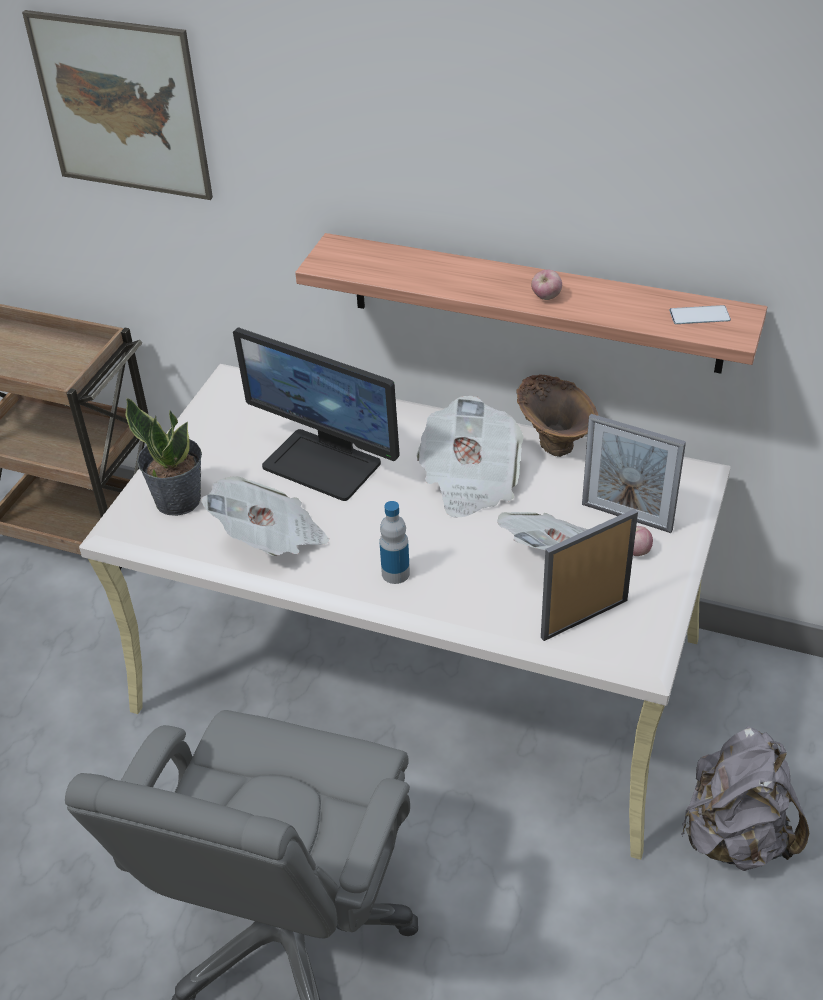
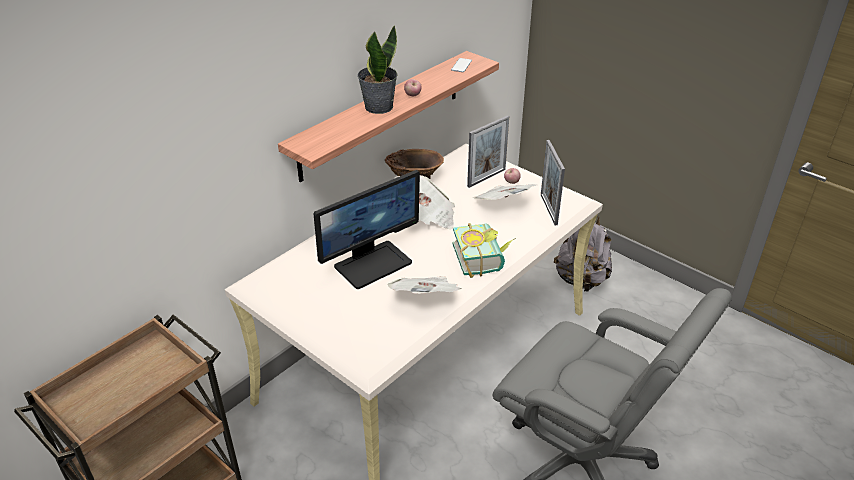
camera: 70 degrees left, 5 degrees down
(121, 106) = (133, 134): picture -> none
(178, 499) = (361, 332): potted plant -> potted plant (378, 107)
(395, 573) = (483, 259): bottle -> book

